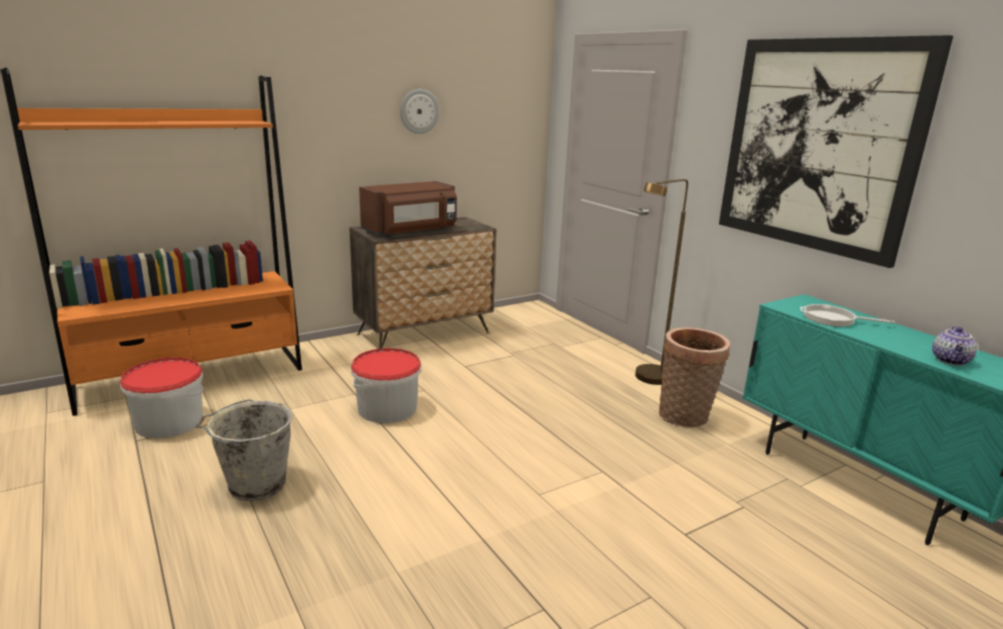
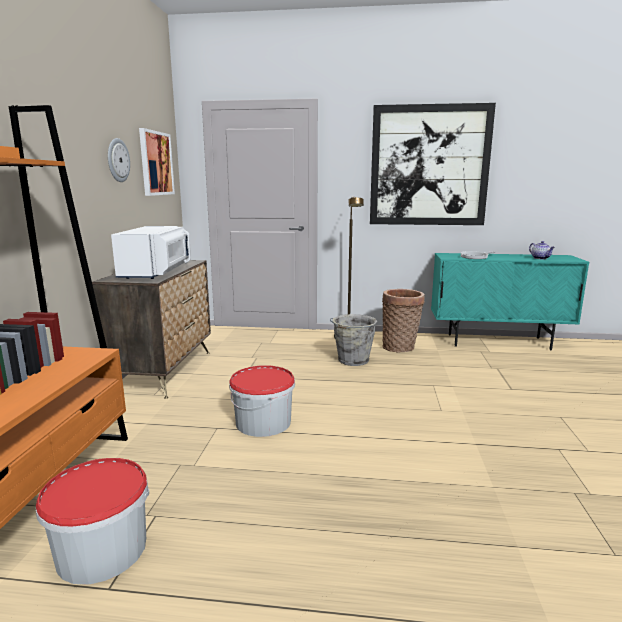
camera: 50 degrees left, 5 degrees down
(254, 485) = (310, 521): grey bucket -> grey bucket (352, 360)
(411, 231) = (157, 272): brown microwave -> white microwave
(495, 111) = (156, 163): none -> picture

